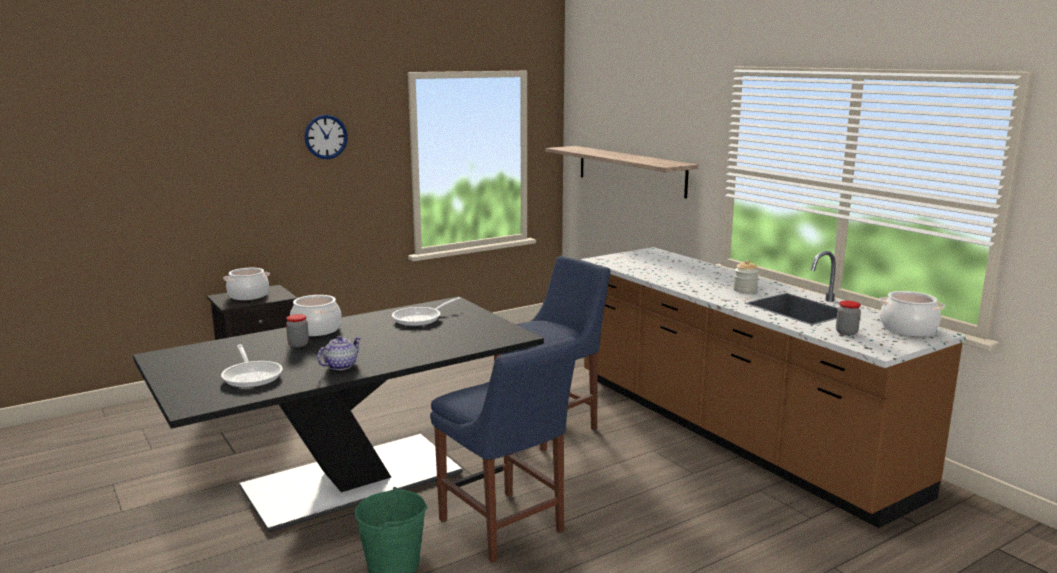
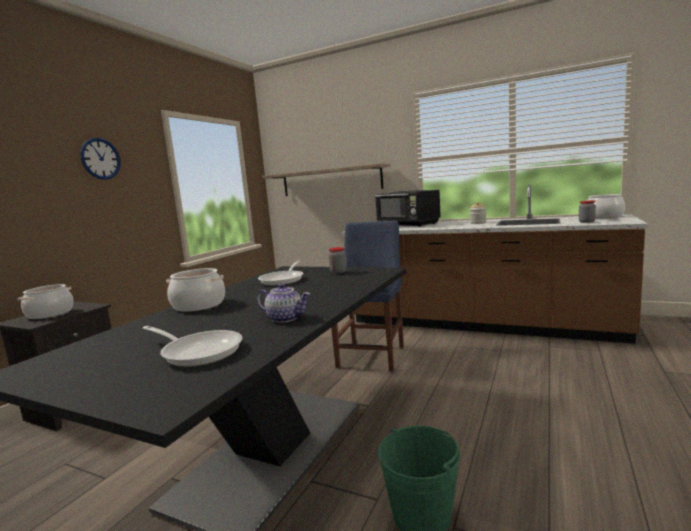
camera: 30 degrees left, 5 degrees down
(298, 345) = (202, 317): jar -> jar (338, 272)
(341, 366) = (285, 318): teapot -> teapot turned 105 degrees clockwise
(504, 528) = (455, 434): blue chair -> none
(675, 266) = (408, 225): none -> black microwave

